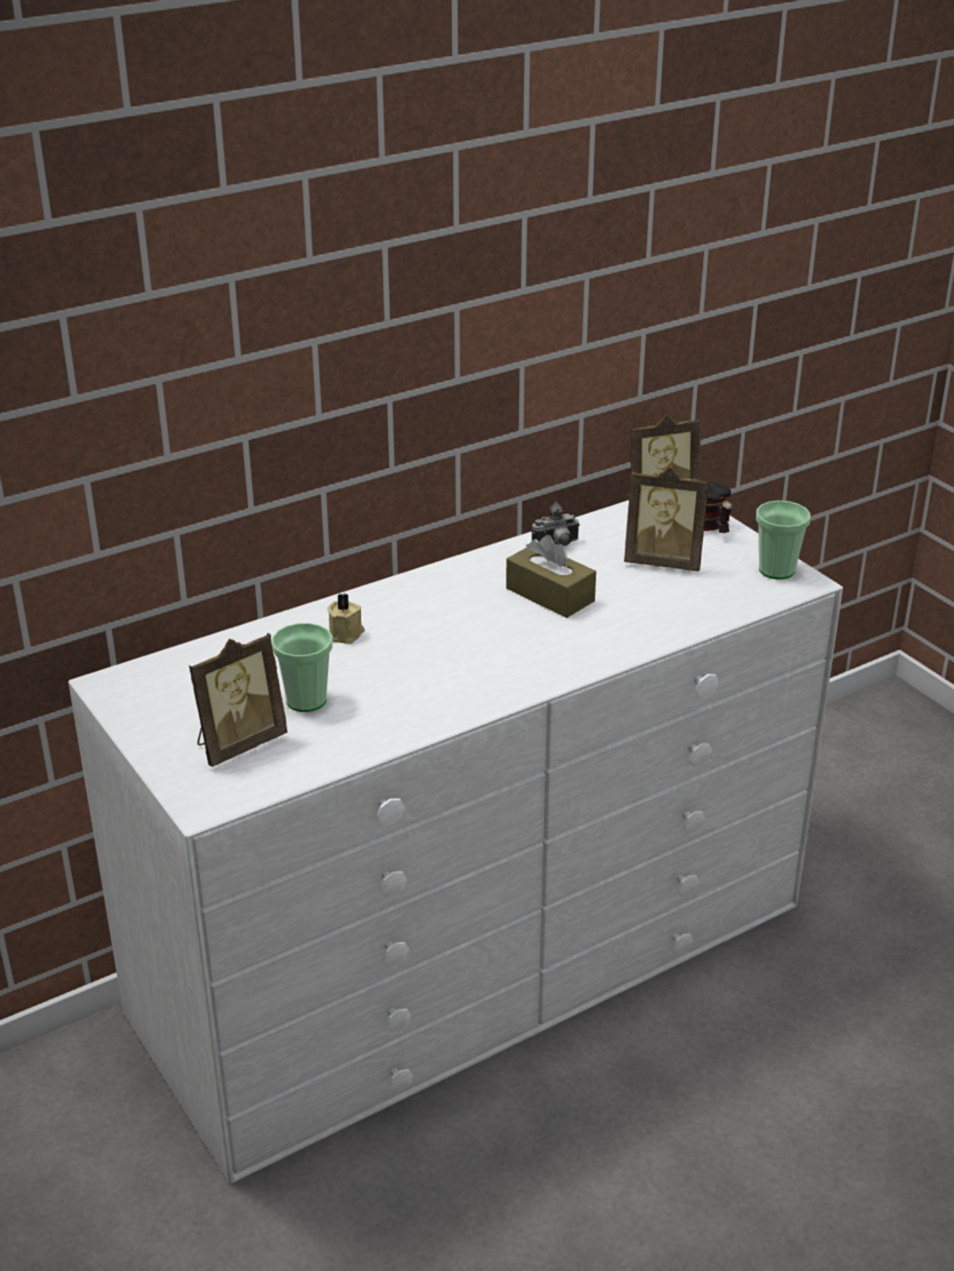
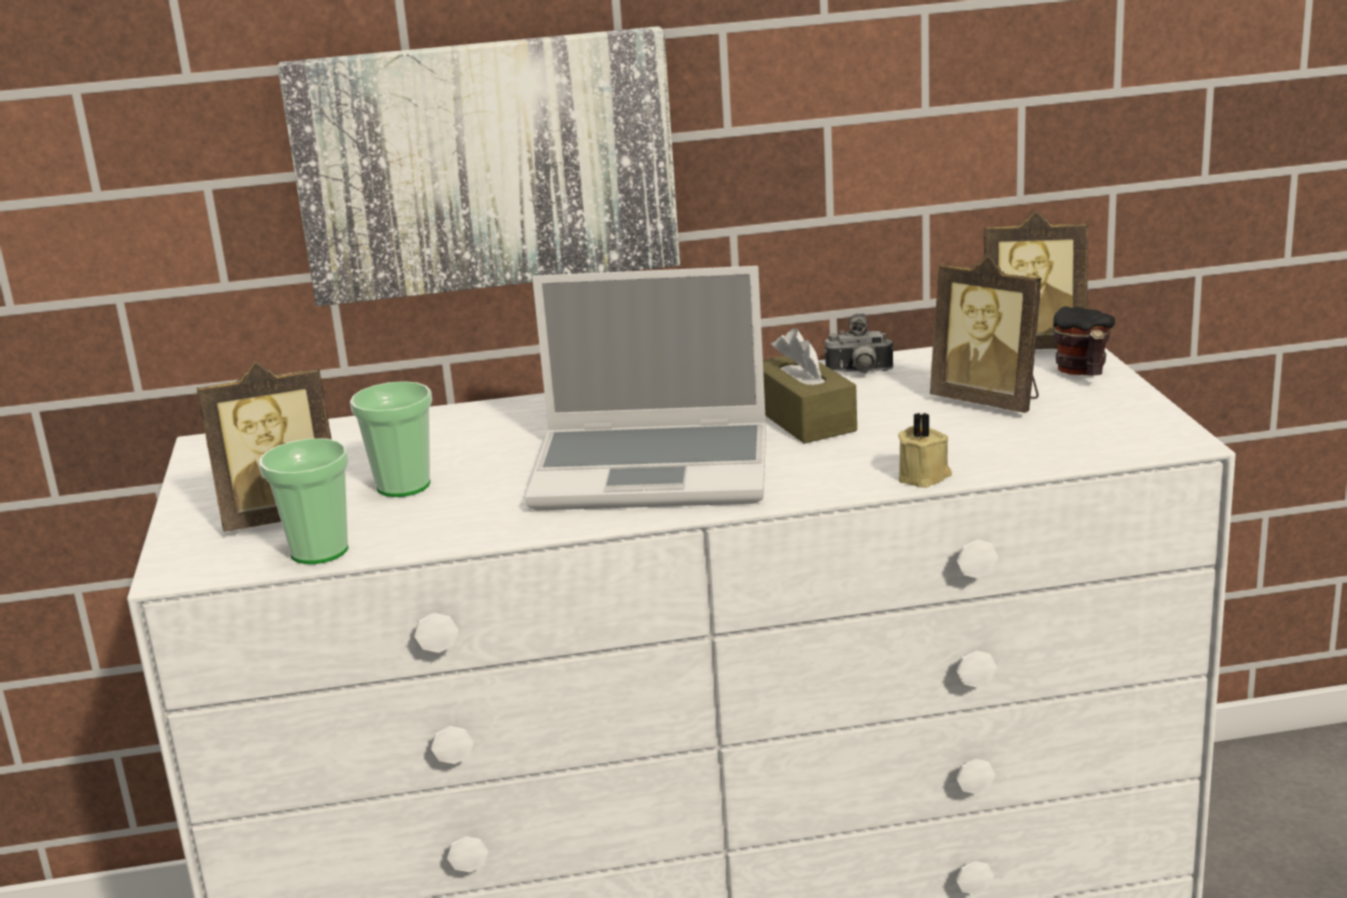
camera: 25 degrees right, 10 degrees down
(295, 432) = (486, 164): none -> picture
(347, 634) = (517, 430): beige candle -> beige candle (925, 477)
(481, 657) = (655, 470): none -> laptop
(776, 570) = (1145, 425): cup -> cup (319, 551)

